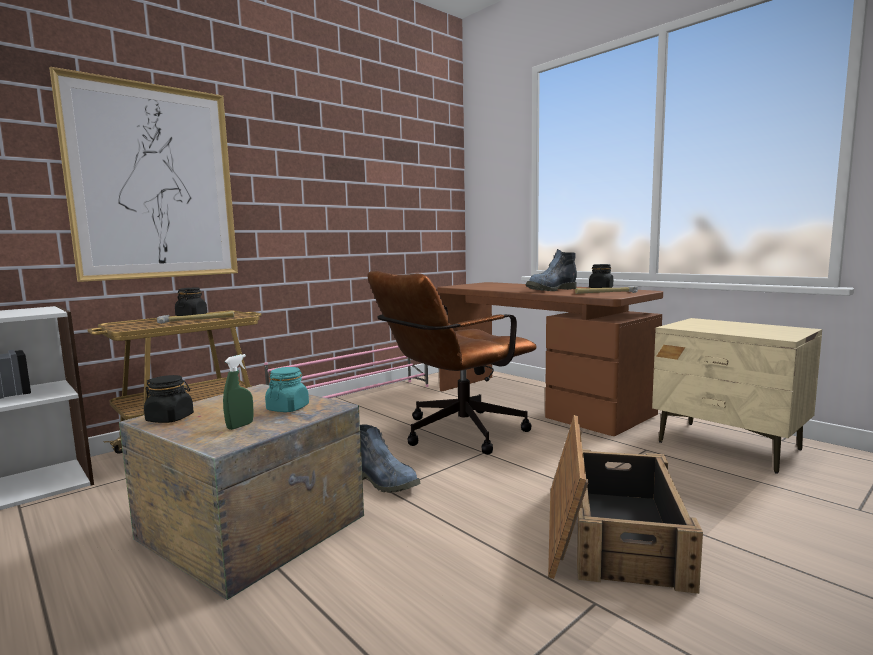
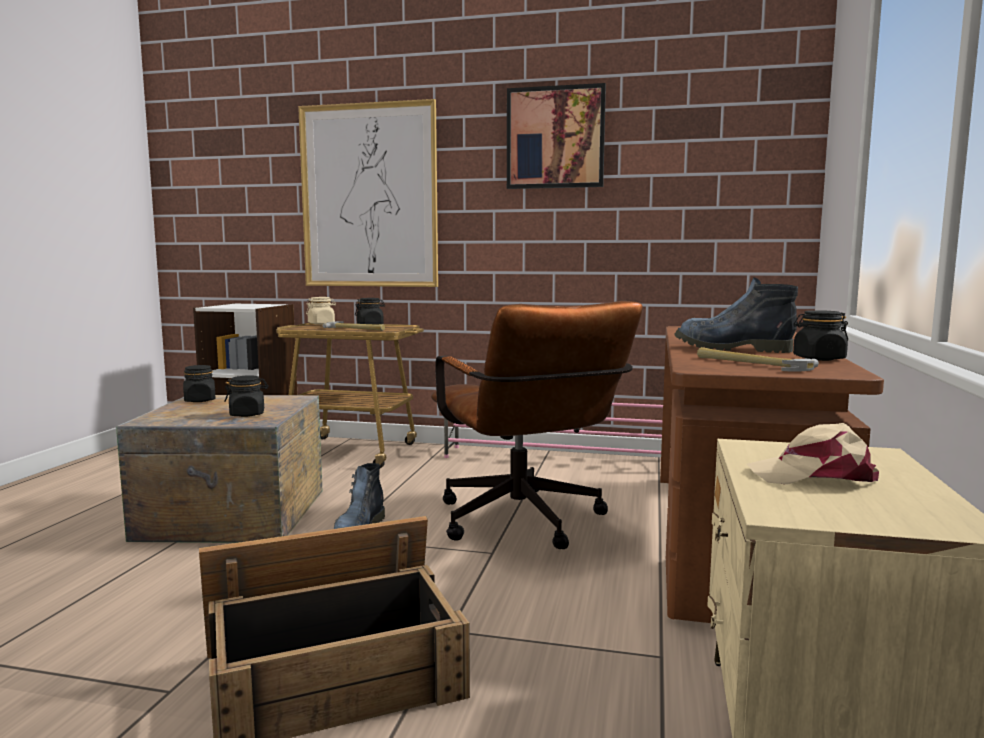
camera: 55 degrees right, 0 degrees up
(127, 322) = (321, 323): none -> beige jar
(240, 426) = (192, 415): green spray bottle -> none
(288, 408) = (247, 414): turquoise jar -> black jar
(324, 148) = (555, 138): none -> picture
(453, 434) = (526, 524): brown office chair -> brown office chair turned 135 degrees counterclockwise
(730, 328) = (814, 476): none -> beige cap

